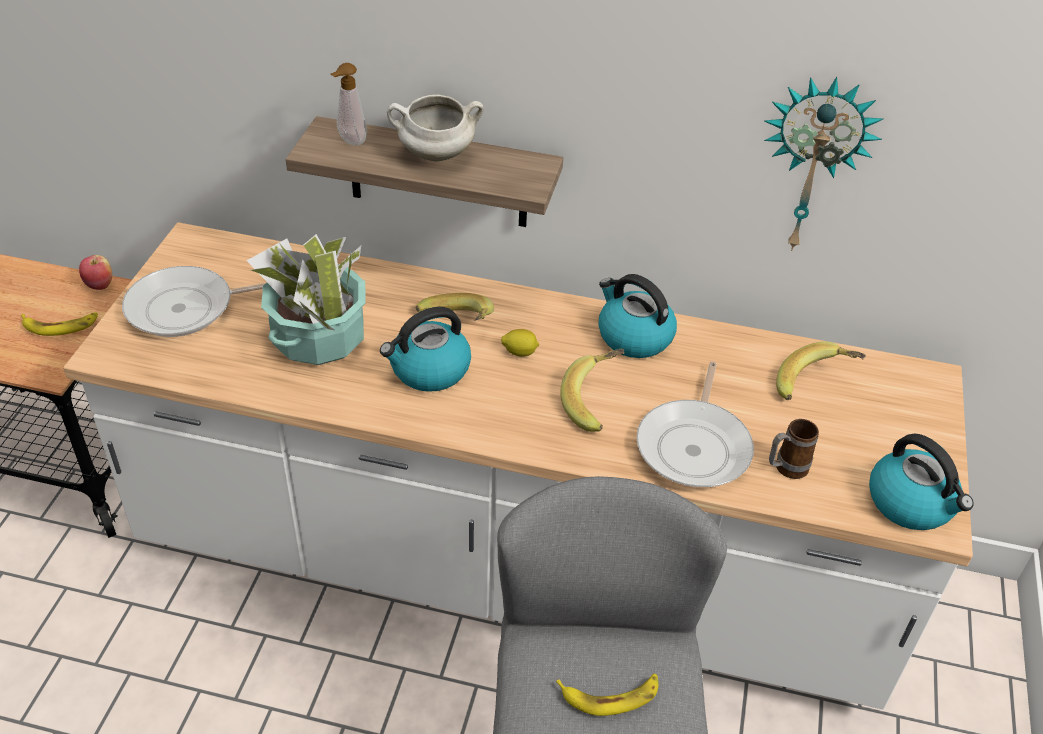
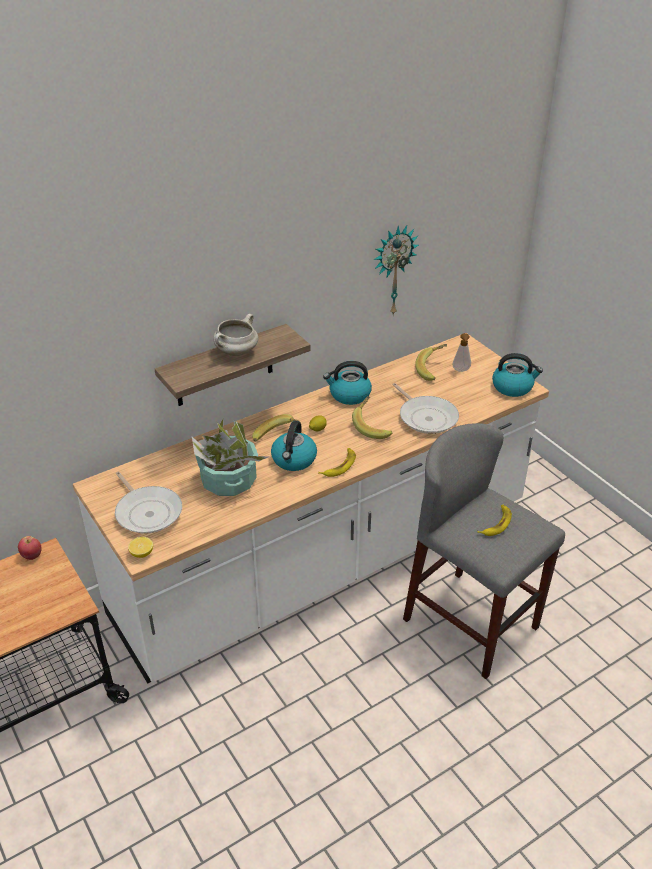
camera: 45 degrees left, 5 degrees down
(60, 325) = (44, 586): banana -> banana (340, 465)
(107, 351) = (142, 553): none -> lemon
(187, 308) = (147, 512): frying pan -> frying pan turned 60 degrees counterclockwise
(350, 142) = (191, 369): soap dispenser -> soap dispenser (461, 370)
(785, 469) = (464, 403): mug -> none

